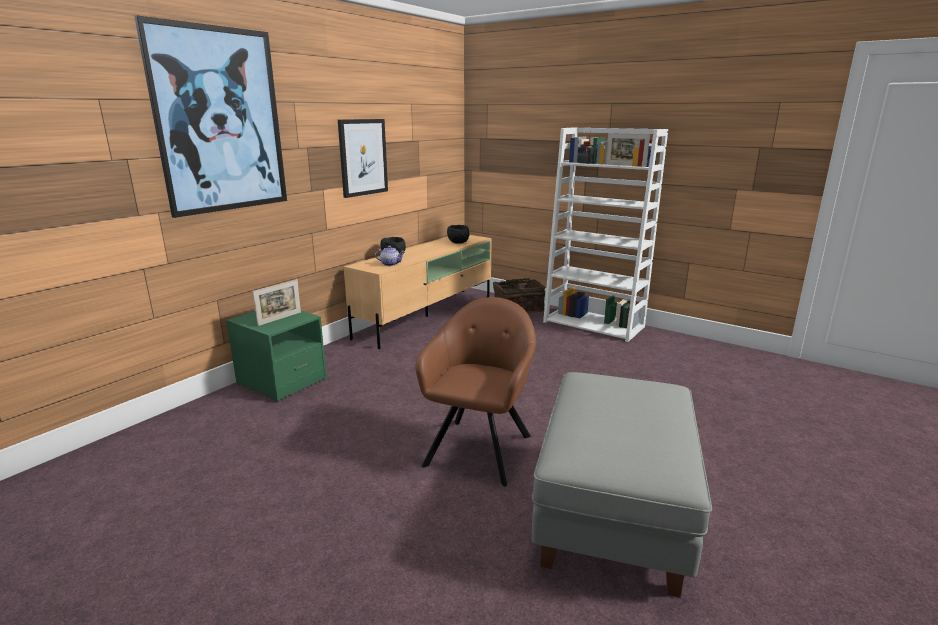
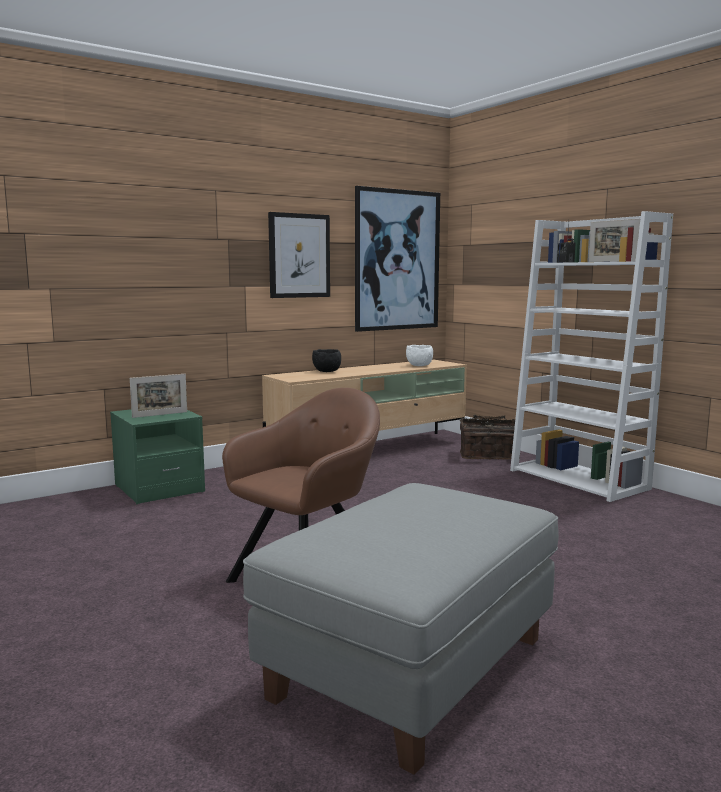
camera: 20 degrees right, 10 degrees down
(220, 121) = (126, 204): picture -> picture (397, 260)
(390, 264) = (313, 376): teapot -> none
(457, 242) = (418, 365): black bowl -> white bowl

